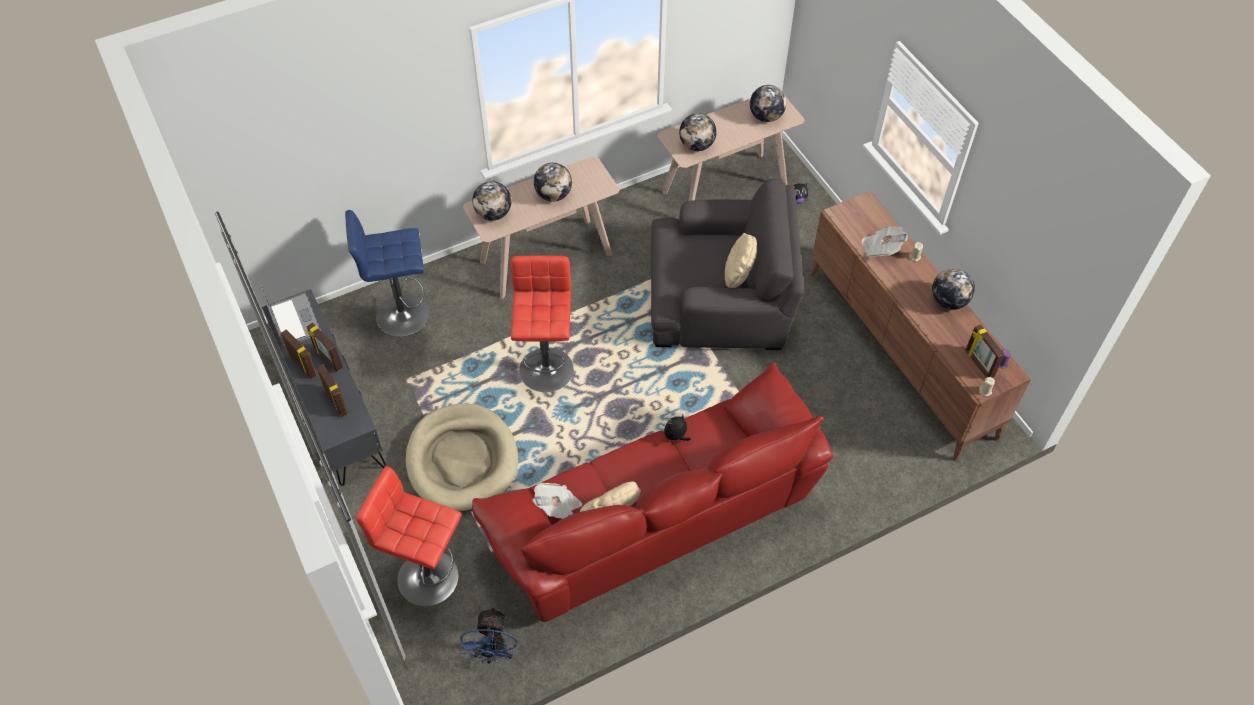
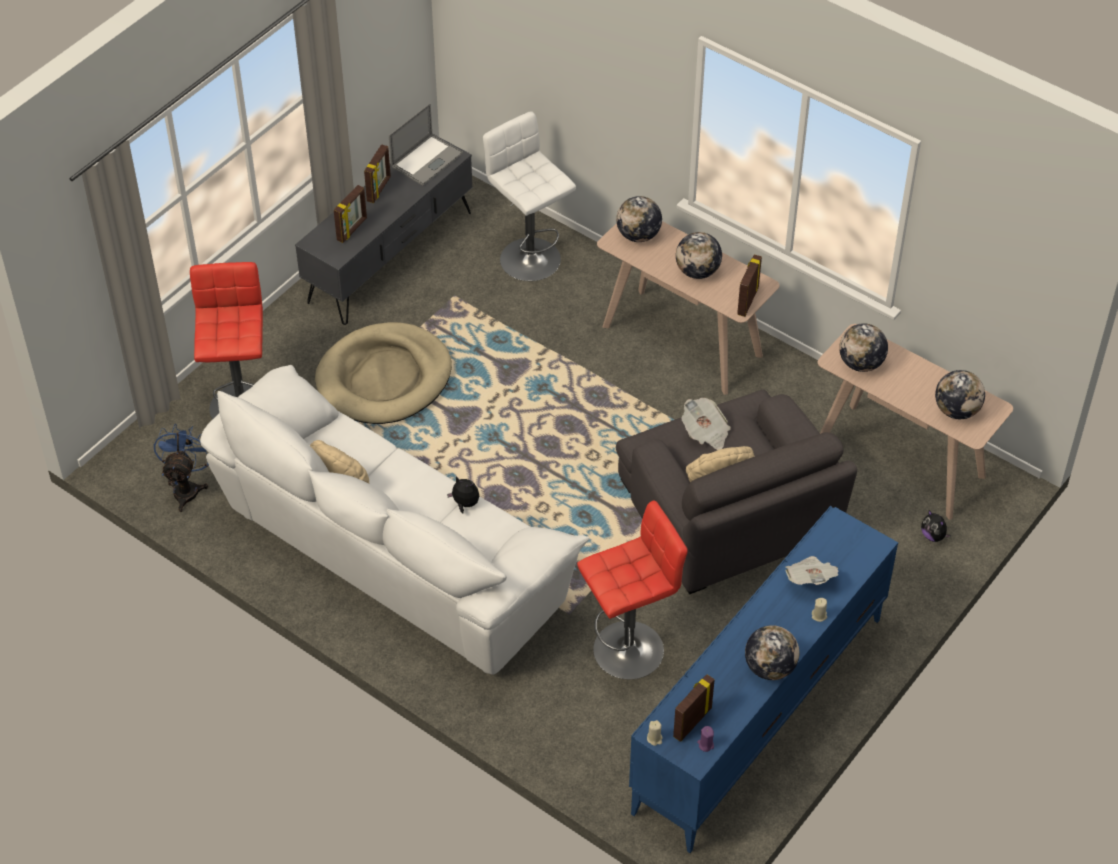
camera: 65 degrees right, 5 degrees down
(328, 359) = (396, 203): picture frame -> picture frame (747, 301)
(401, 315) = (530, 259): blue stool -> white stool
(493, 653) = (187, 488): blue fan -> blue fan turned 120 degrees clockwise
(547, 369) = (534, 399): red stool -> red stool (629, 650)
(558, 506) = (329, 440): newspaper -> newspaper (705, 433)
(652, 523) = (394, 557): red sofa -> white sofa
(901, 353) = (759, 715): brown cabinet -> blue cabinet

